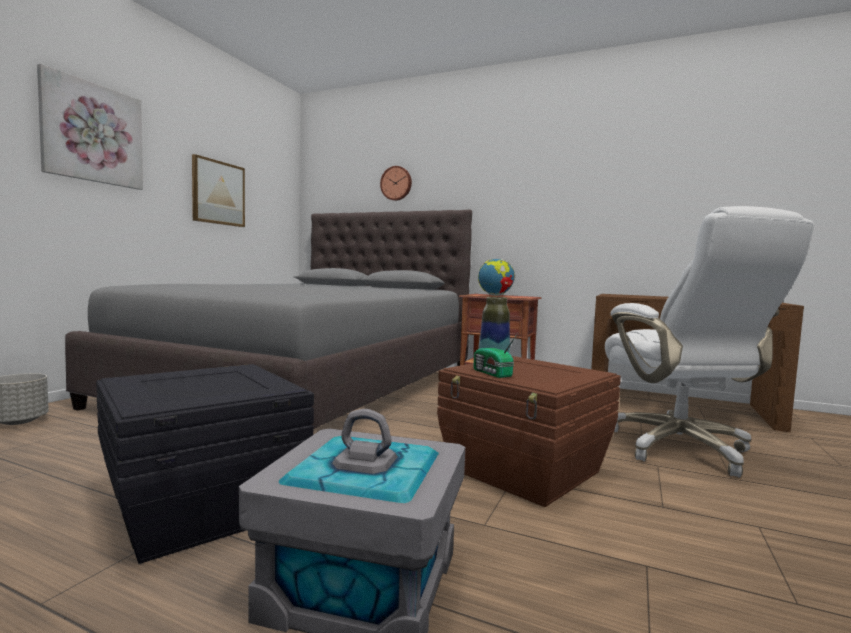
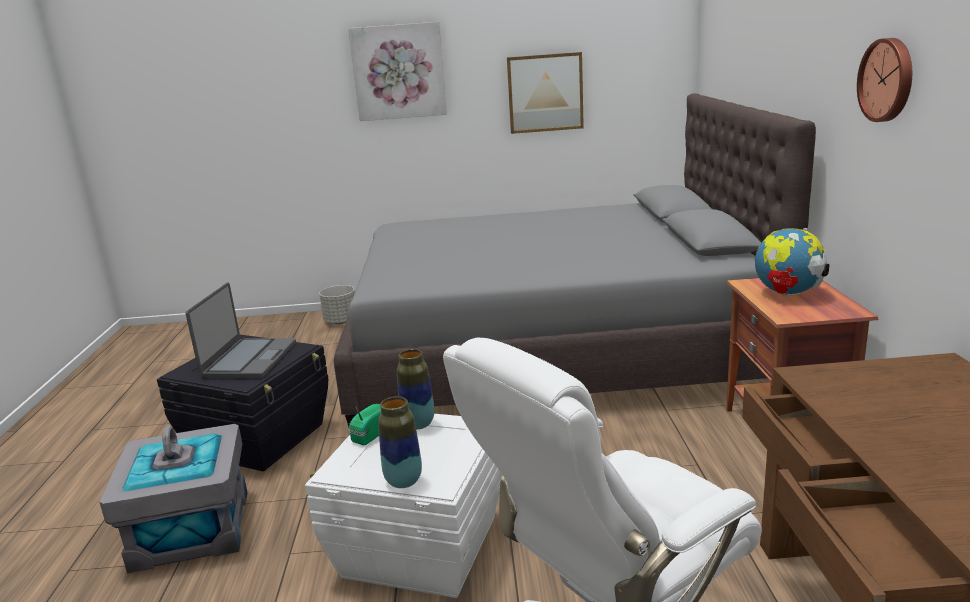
camera: 65 degrees right, 15 degrees up
(211, 381) = (249, 359): none -> laptop
(396, 183) = (761, 53): wall clock -> wall clock (888, 80)
(525, 471) = (419, 547): brown storage box -> white storage box
(582, 376) = (403, 481): none -> vase

